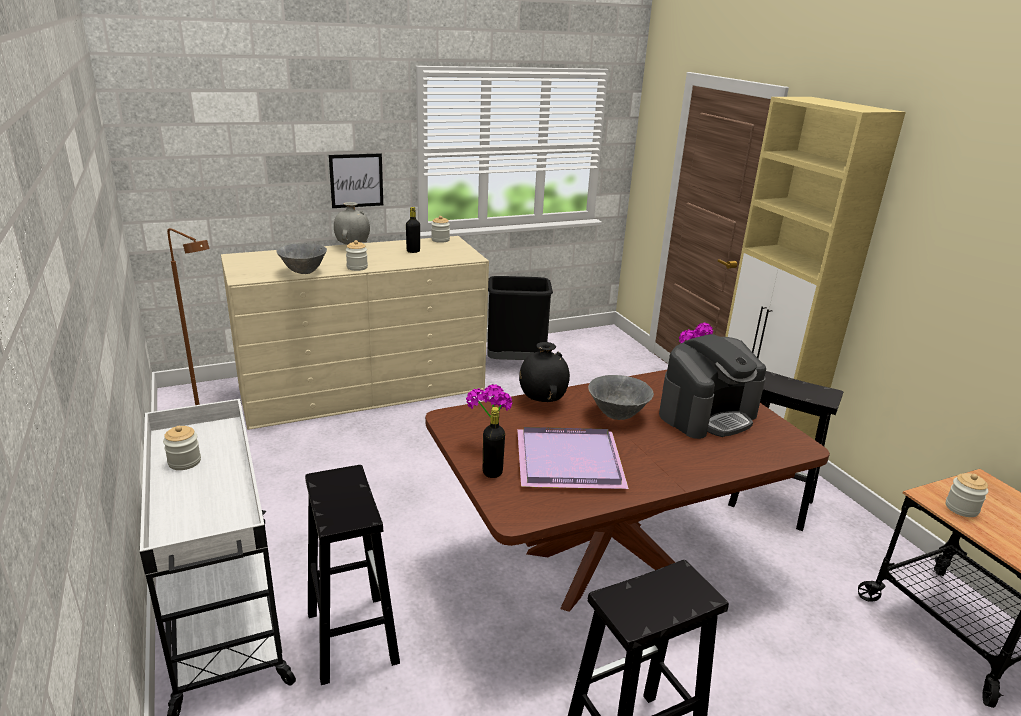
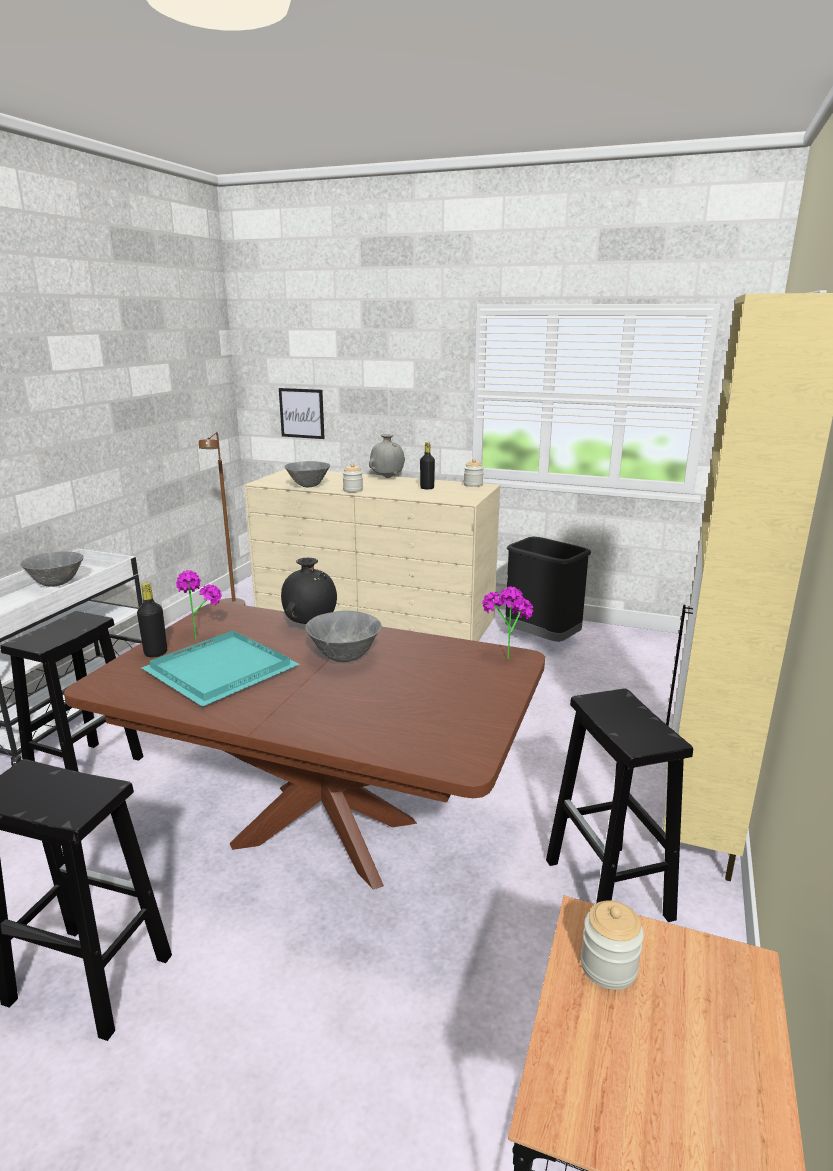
camera: 45 degrees right, 5 degrees down
(184, 462) = (56, 584): jar -> grey bowl
(356, 180) = (413, 417): picture -> picture (302, 413)
(567, 462) = (218, 671): purple tray -> turquoise tray
(707, 414) = (432, 692): coffee machine -> none

